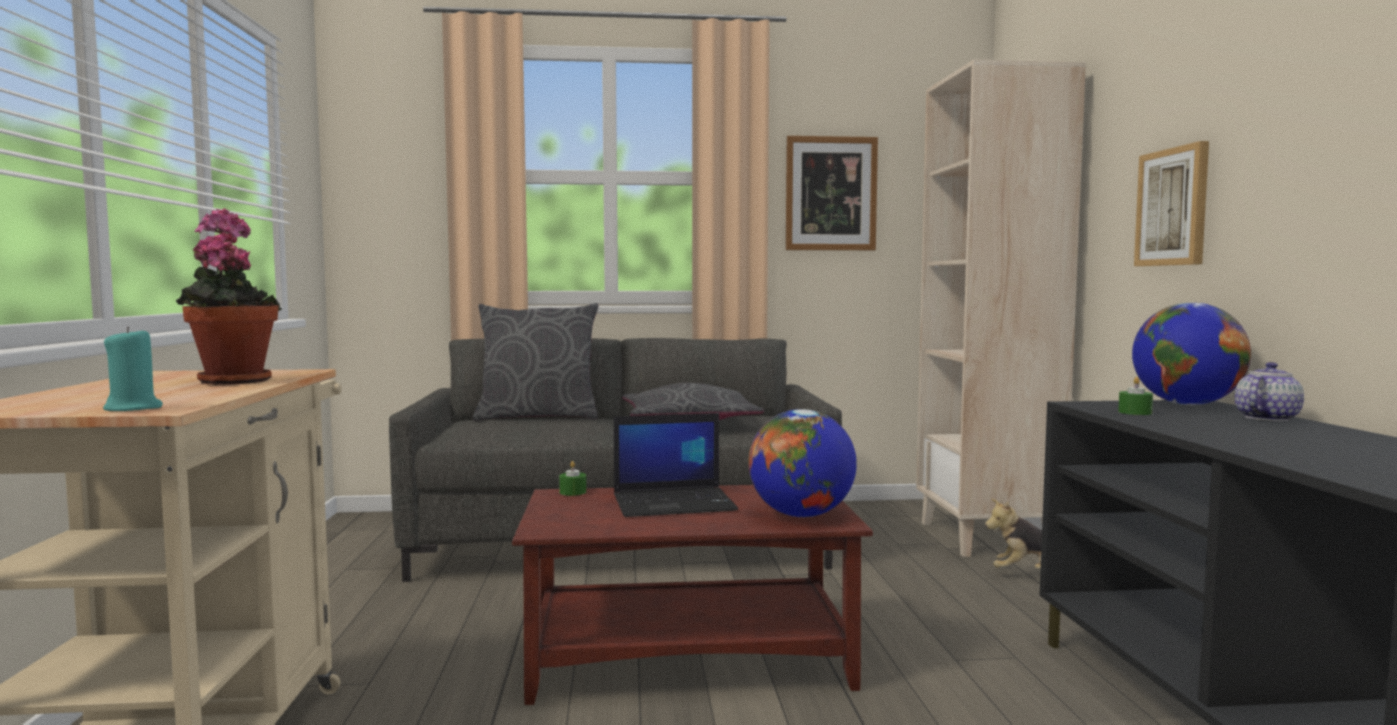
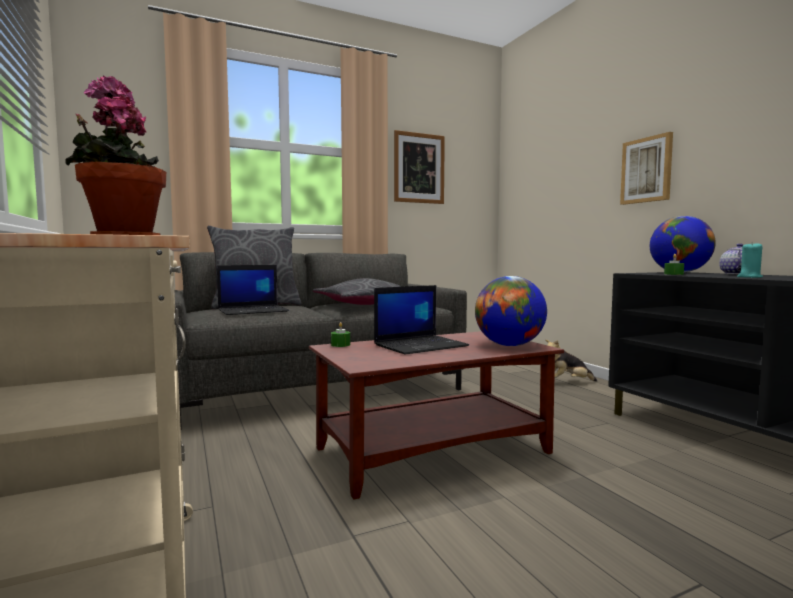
camera: 20 degrees left, 0 degrees up
(134, 408) = (110, 234): turquoise candle -> turquoise candle (749, 277)
(518, 427) = (253, 311): none -> laptop
(987, 538) = (522, 366): beige bookcase -> none

